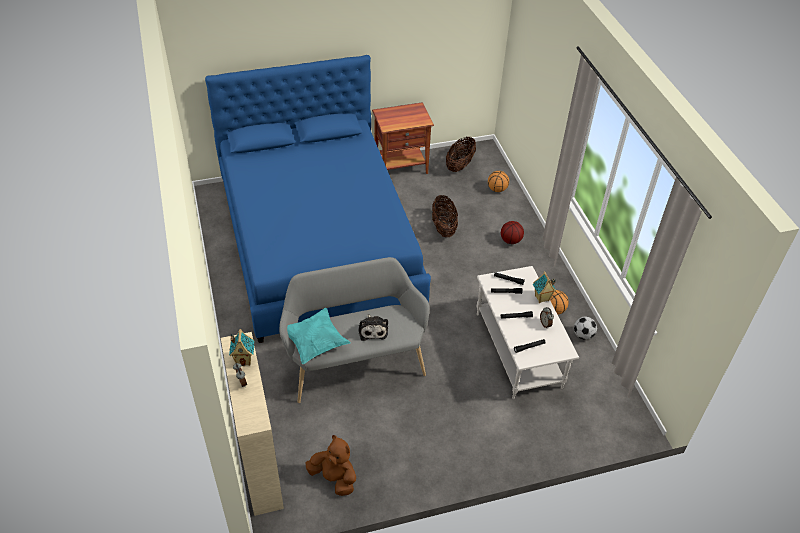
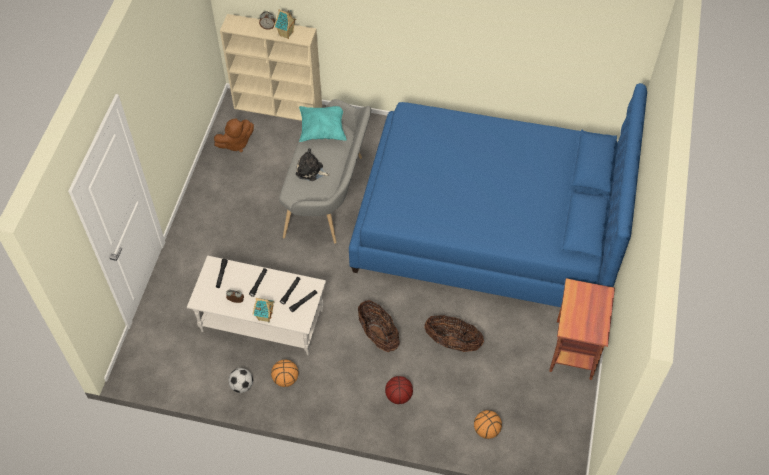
camera: 120 degrees right, 10 degrees up
(459, 165) = (549, 413): basket -> basket (378, 335)

